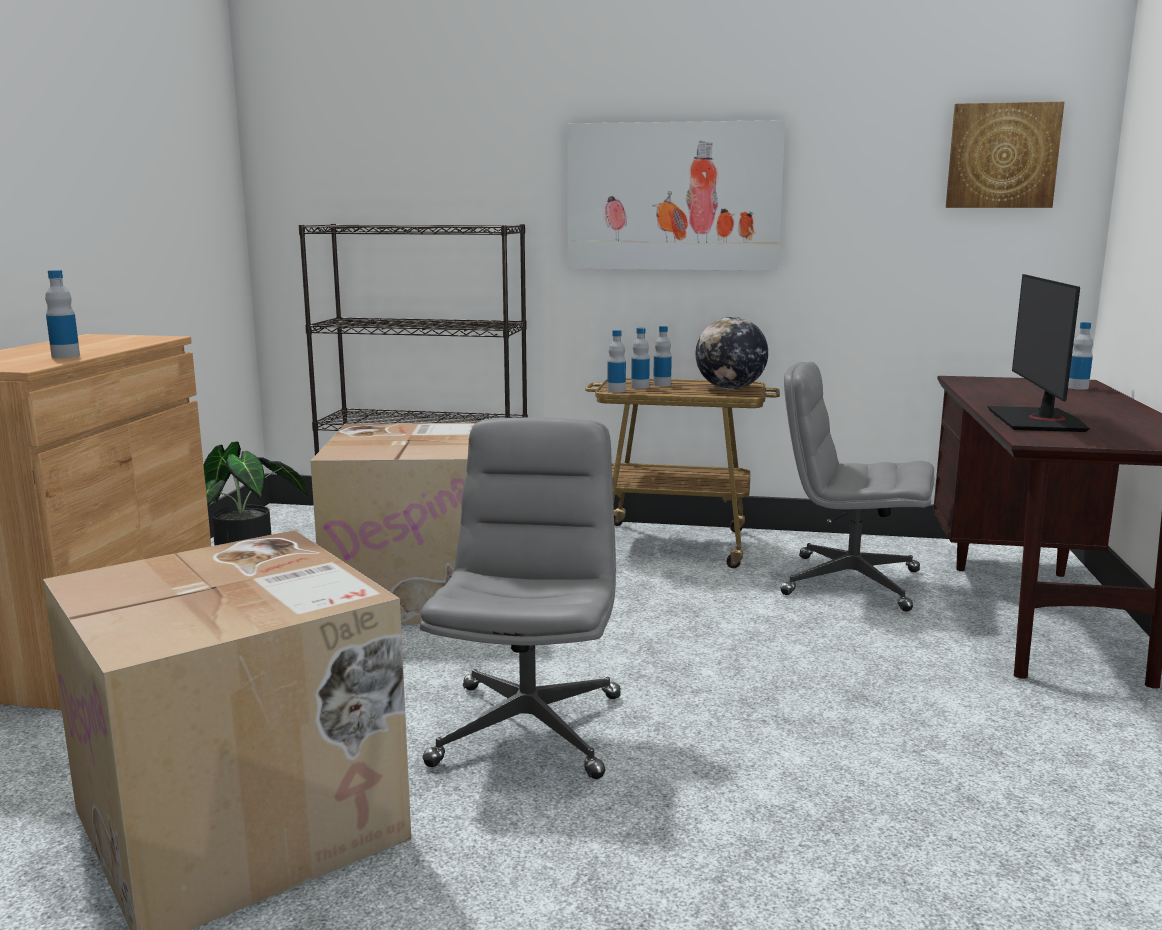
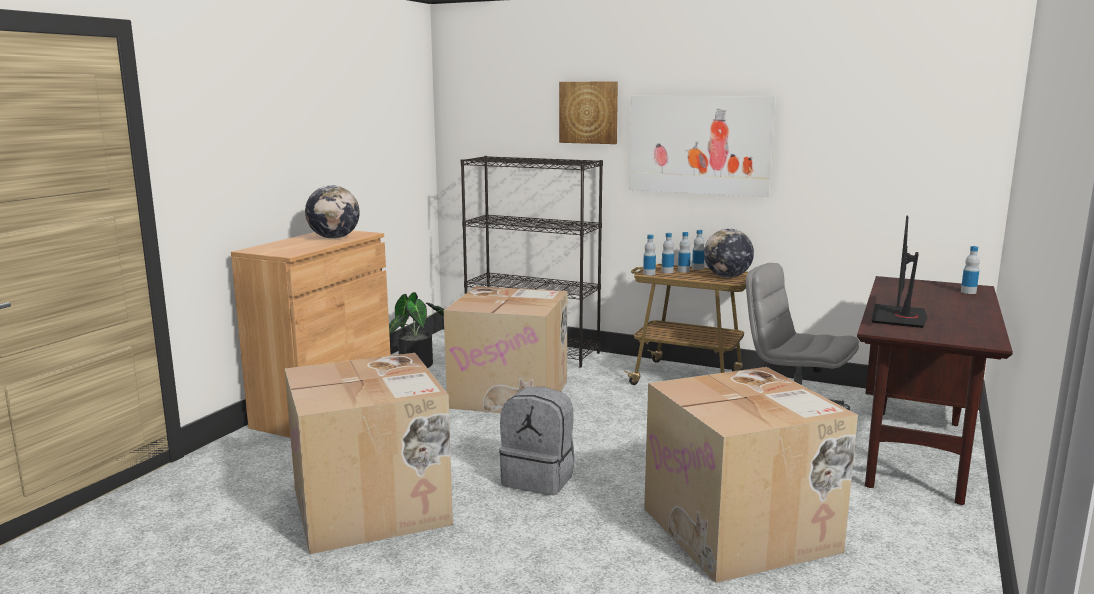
camera: 15 degrees right, 0 degrees up
(65, 356) = (312, 246): bottle -> bottle (697, 268)
(102, 344) = (334, 238): none -> globe
(528, 728) = (539, 478): grey office chair -> grey backpack
(894, 774) = (742, 530): none -> cardboard box
(1002, 156) = (931, 123): picture -> picture (589, 112)

